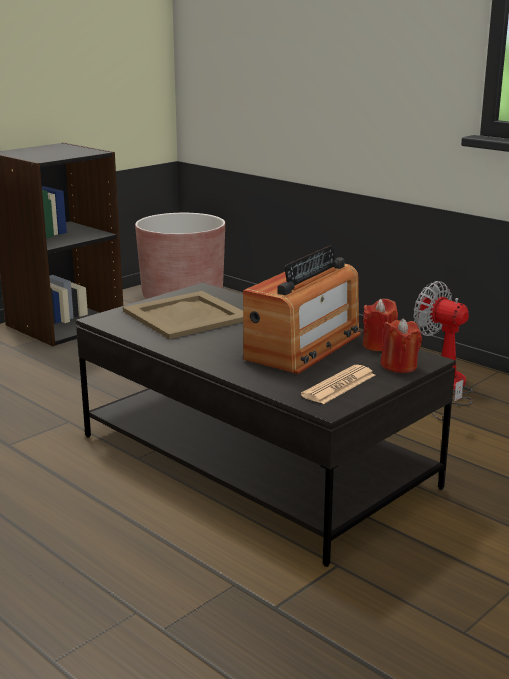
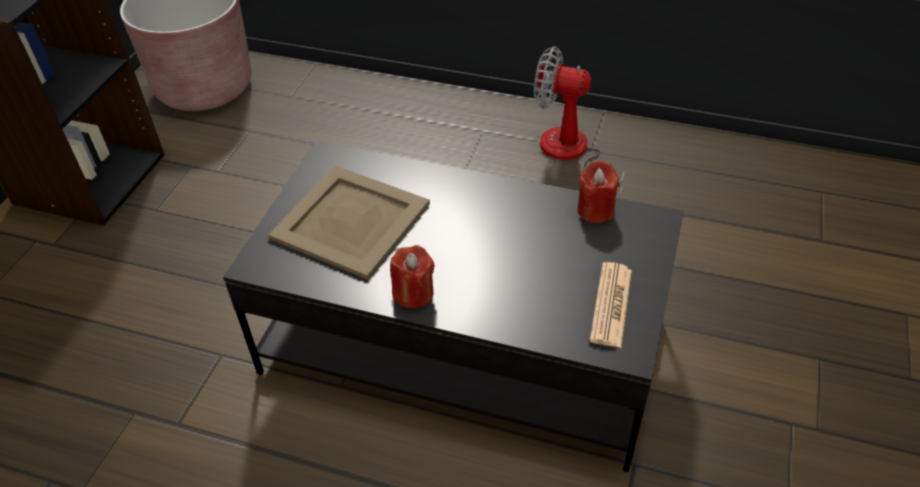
camera: 25 degrees left, 25 degrees up
(304, 346) = (523, 240): radio -> none
(399, 366) = (641, 243): red candle -> red candle (413, 293)

